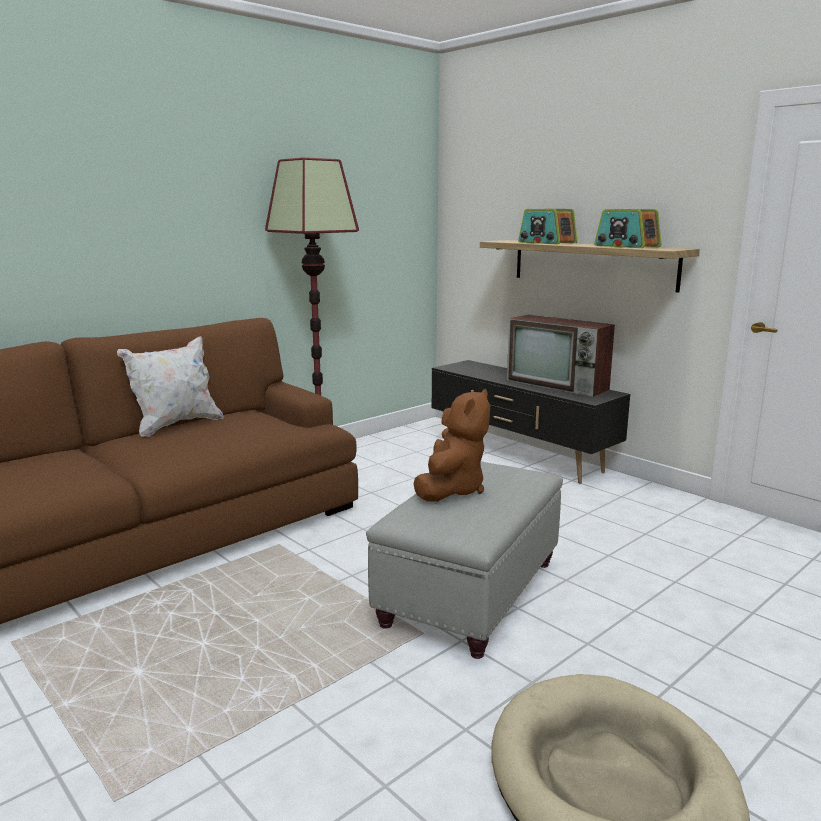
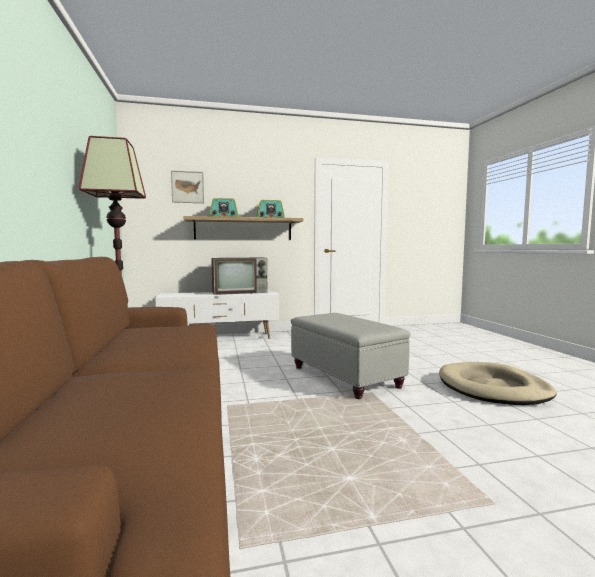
camera: 60 degrees left, 10 degrees down
(176, 425) = (114, 342): white pillow -> none
(451, 489) = (333, 322): brown plush toy -> none
(514, 185) = (187, 187): none -> picture
(520, 456) = (220, 338): black tv stand -> white tv stand

